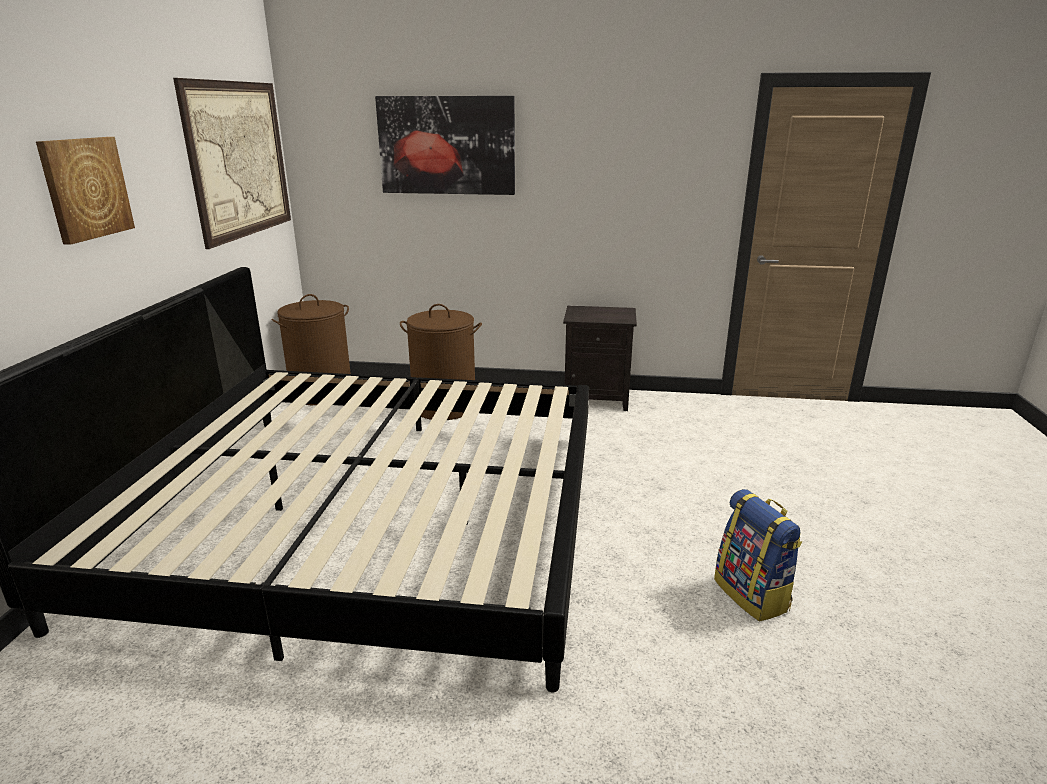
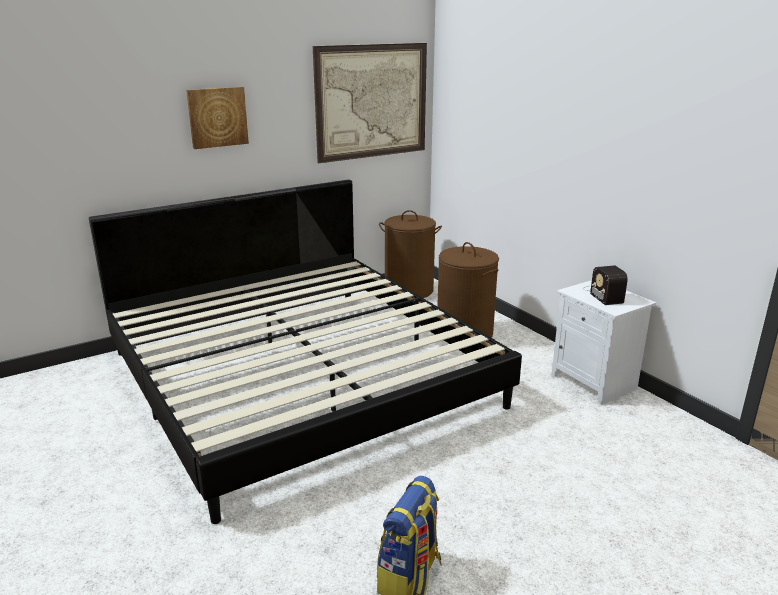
camera: 50 degrees right, 0 degrees up
(447, 145) = (526, 104): picture -> none
(596, 313) = (603, 294): none -> radio
(597, 398) = (595, 382): black nightstand -> white nightstand

